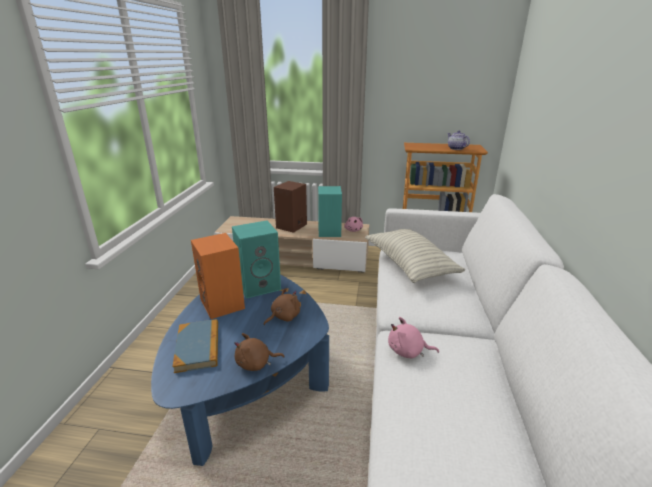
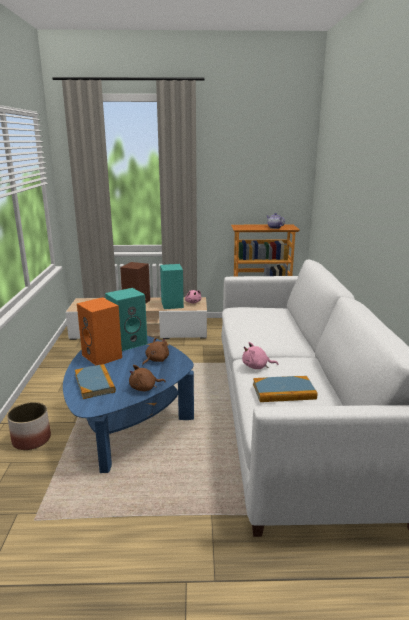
camera: 10 degrees left, 5 degrees down
(134, 397) = (32, 440): none -> planter
(409, 265) = (248, 318): pillow -> none
(441, 410) = (284, 392): none -> book

